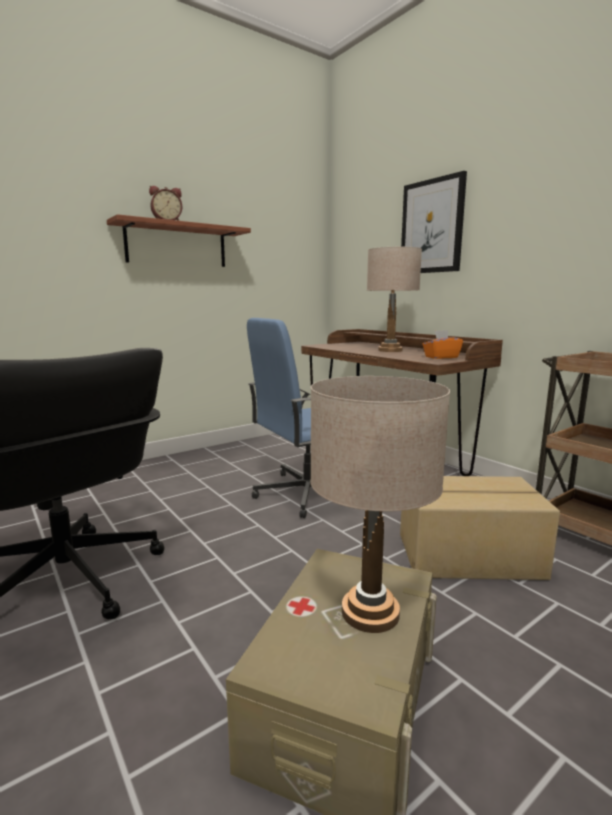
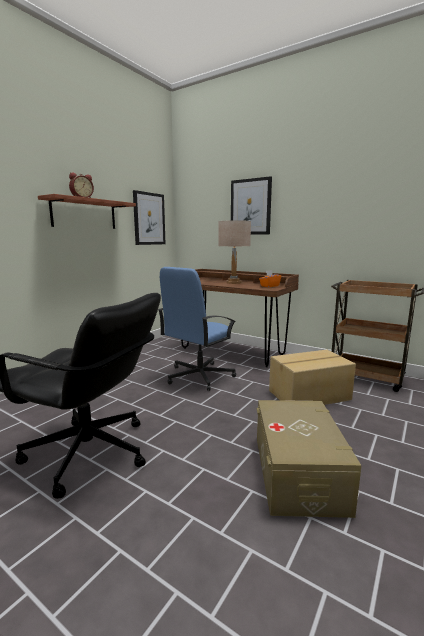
camera: 20 degrees left, 0 degrees up
(283, 253) = (149, 219): none -> picture
(370, 613) = (310, 423): beige table lamp -> none

